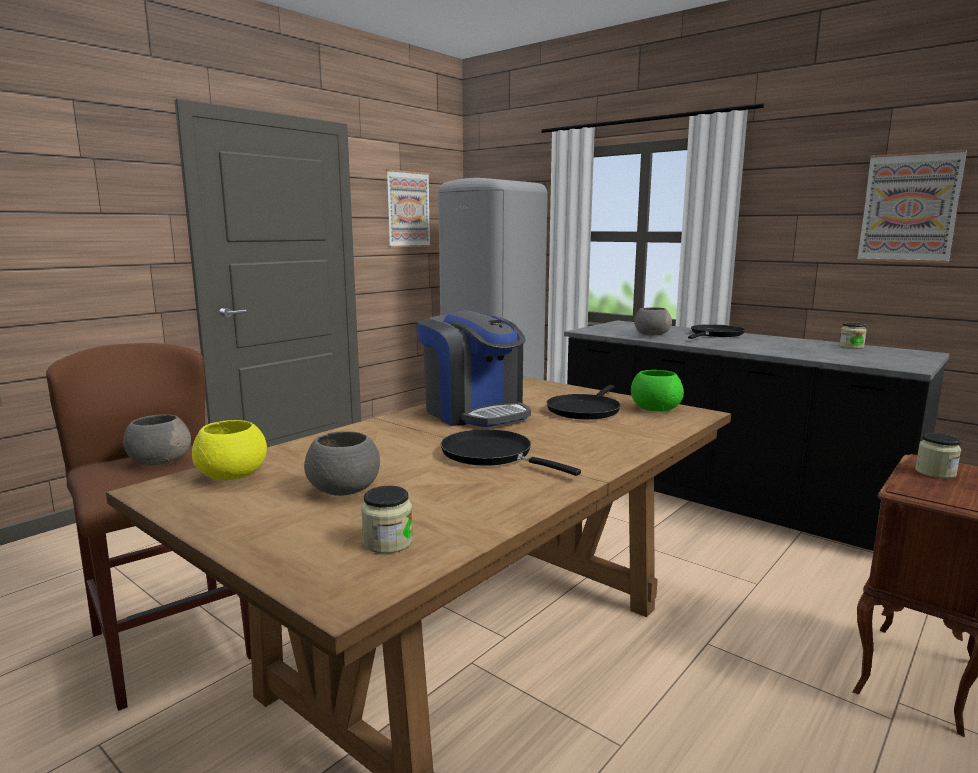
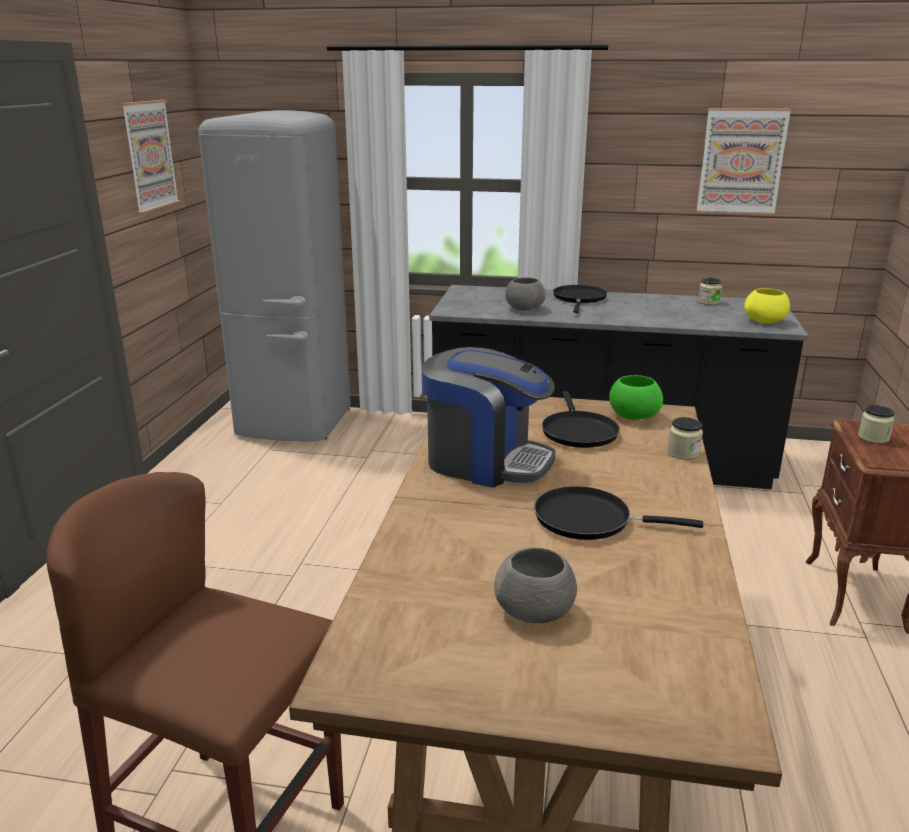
camera: 30 degrees left, 10 degrees up
(159, 462) = (212, 634): grey bowl -> none
(232, 476) = (392, 632): yellow bowl -> yellow bowl (765, 321)
(388, 542) = (669, 660): jar -> jar (683, 453)

